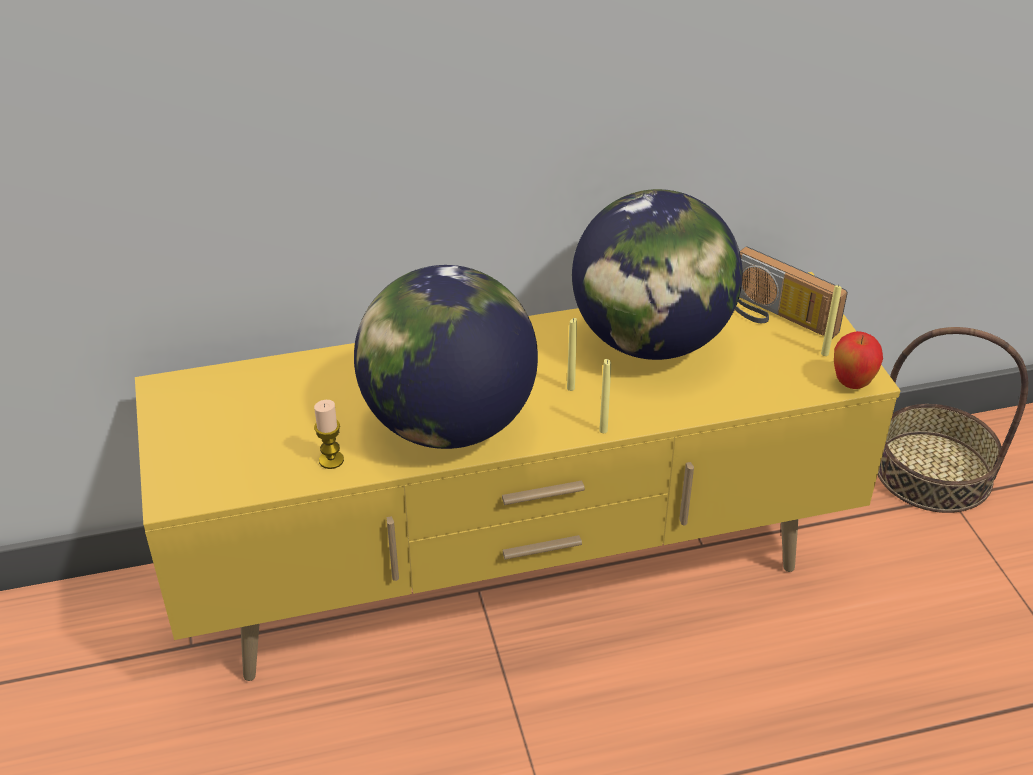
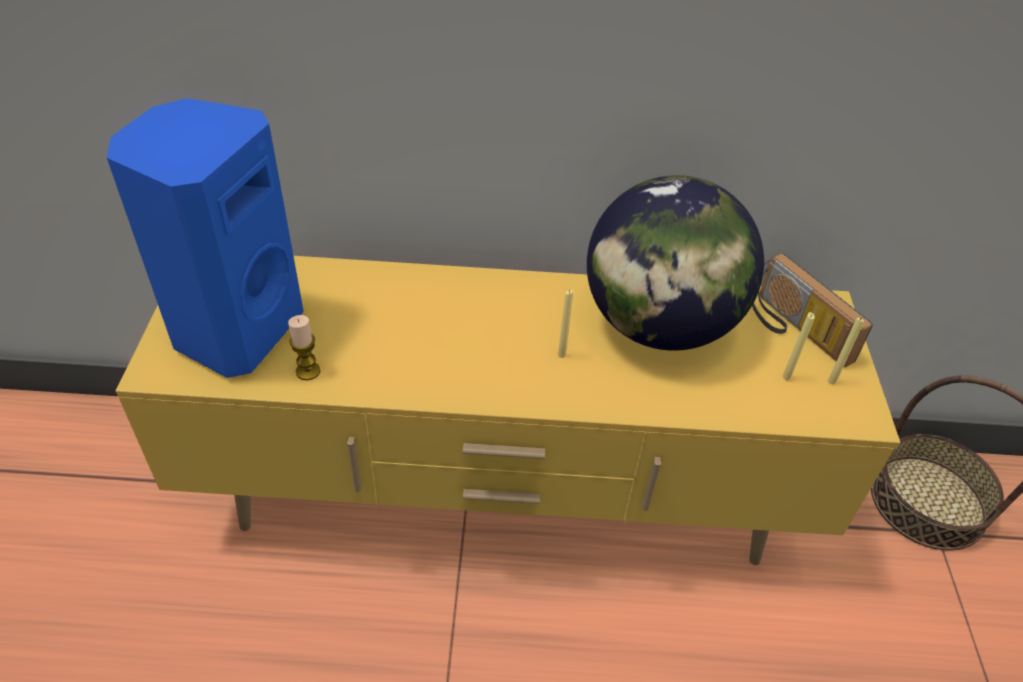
camera: 15 degrees right, 5 degrees up
(235, 440) = (235, 329): none -> blue speaker
(447, 424) = (430, 362): globe -> none
(603, 430) = (574, 407): yellow candle -> yellow candle (786, 377)
(852, 384) = (849, 421): apple -> none

